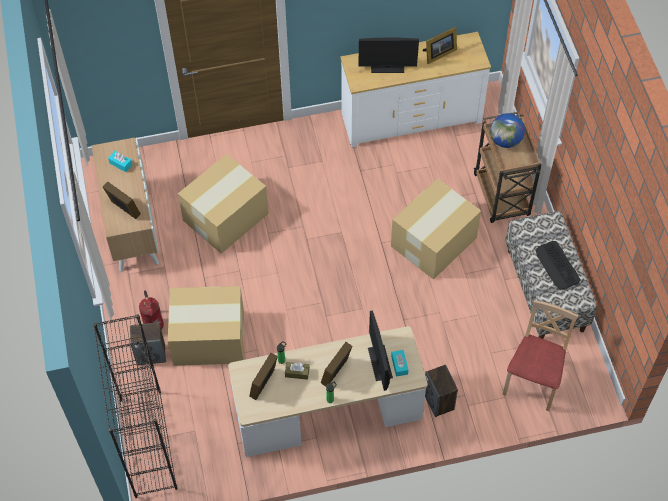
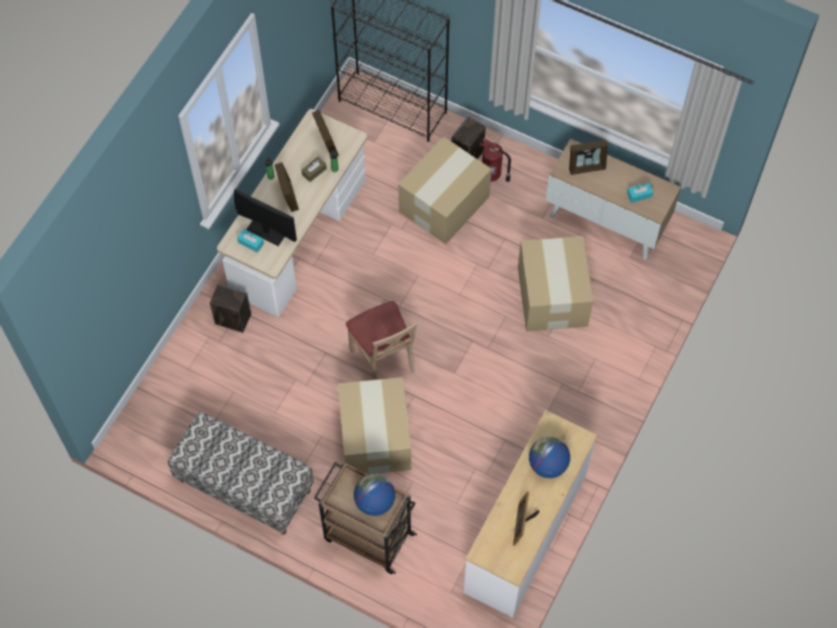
camera: 130 degrees right, 5 degrees up
(387, 67) = (547, 464): monitor -> globe
(533, 382) = (179, 400): beige chair -> beige chair (383, 359)
(557, 265) = (232, 464): keyboard -> none

